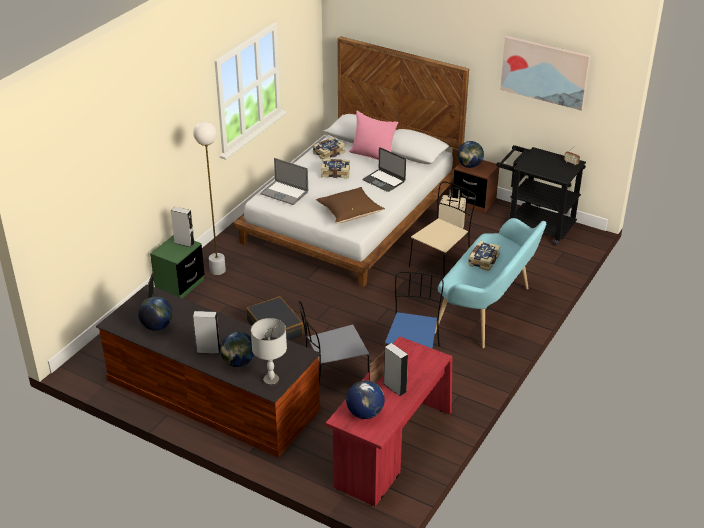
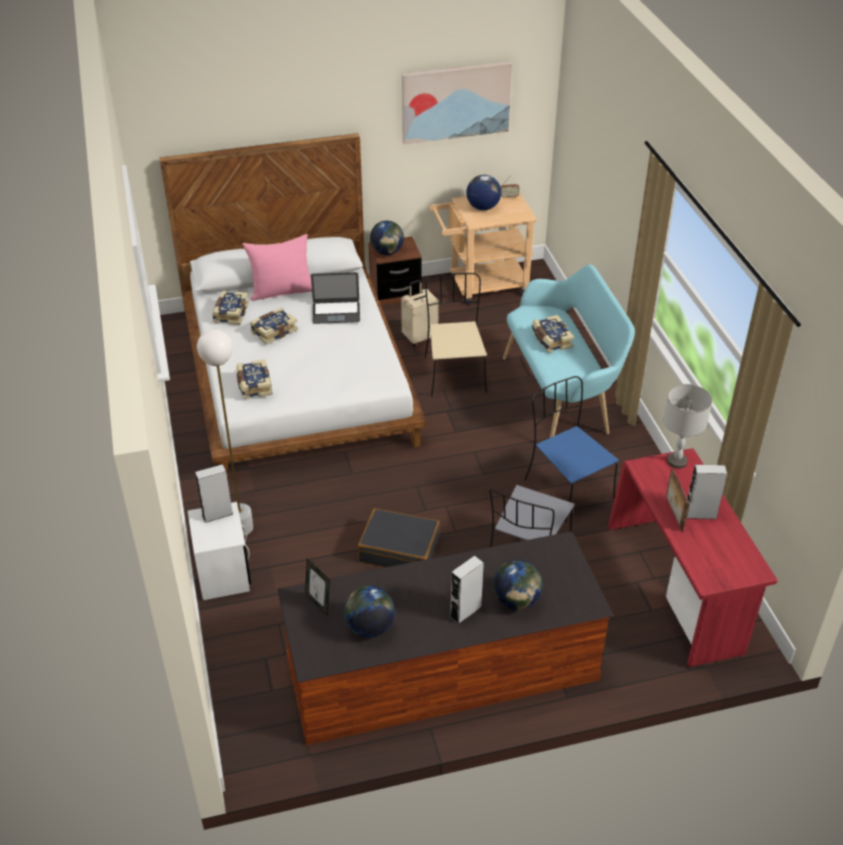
camera: 45 degrees left, 5 degrees up
(180, 285) = (223, 574): green nightstand -> white nightstand
(271, 381) = (576, 595): grey table lamp -> grey table lamp (677, 462)
(284, 193) = (254, 385): laptop -> book
(350, 213) = (355, 367): brown pillow -> none
(365, 413) = (716, 559): globe -> globe (483, 207)
(534, 225) = (481, 286): black cart -> beige cart

